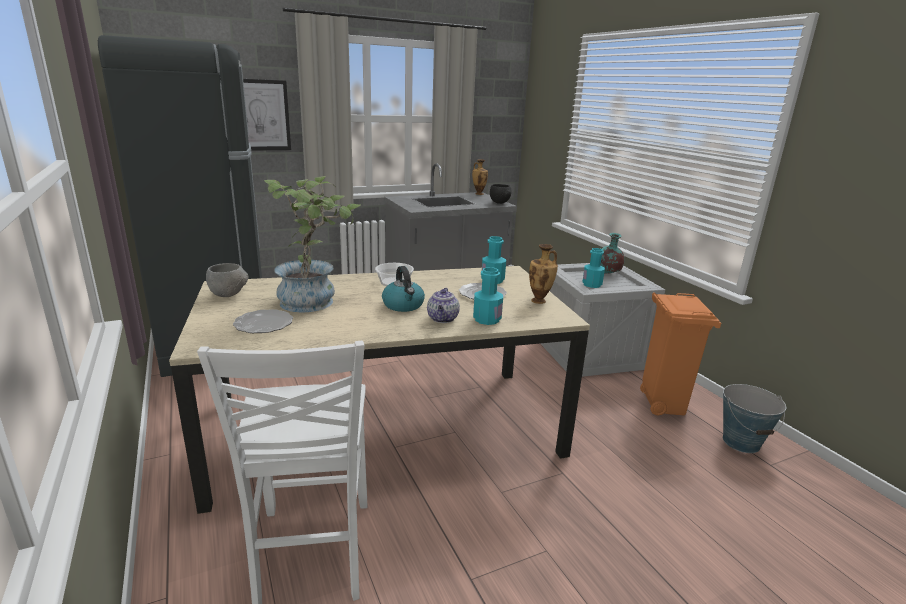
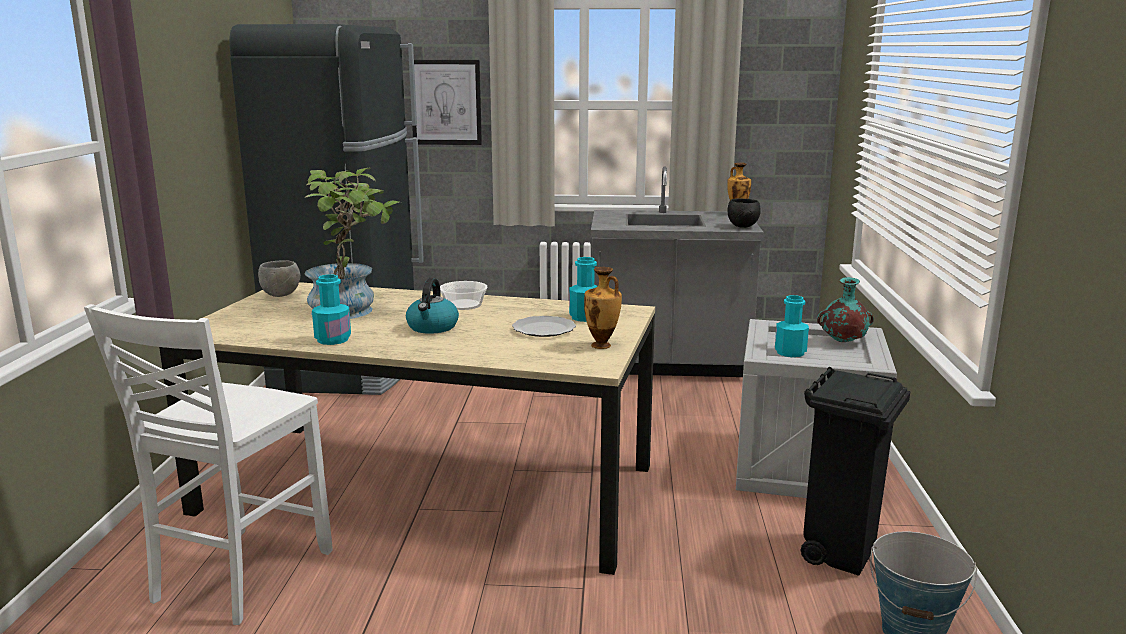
camera: 30 degrees right, 5 degrees down
(264, 324) = (273, 323): plate -> none
(443, 319) = (451, 346): teapot -> none
(487, 319) = (499, 354): turquoise bottle -> turquoise bottle (333, 339)
(662, 404) = (840, 553): orange trash can -> black trash can

